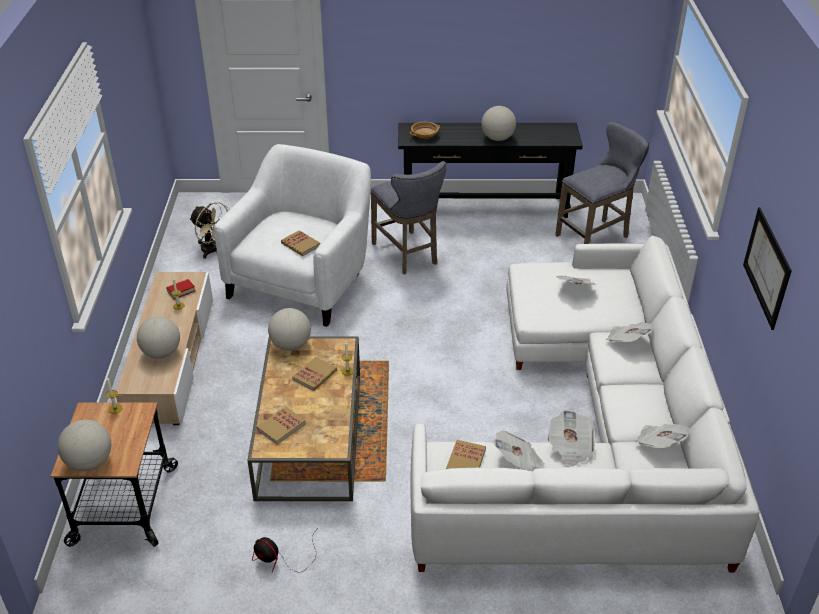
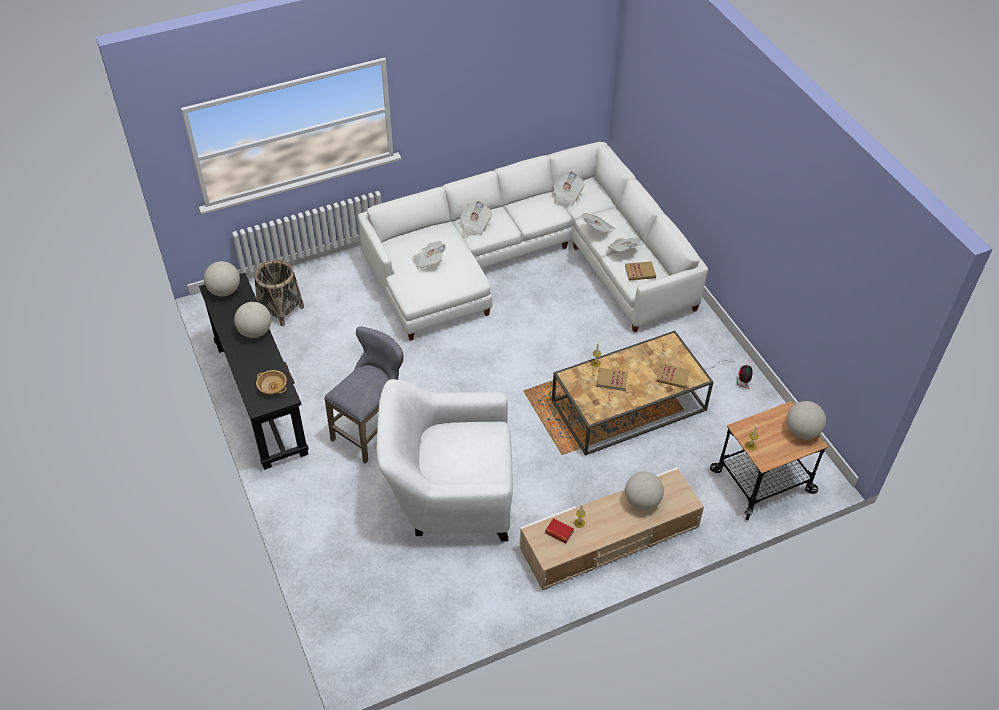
camera: 115 degrees left, 10 degrees up
(213, 251) = (440, 592): beige fan -> none
(291, 345) = (589, 408): globe -> globe (224, 291)
(300, 244) = (477, 438): book -> none
(596, 236) = (281, 309): grey stool -> basket
(766, 267) = (490, 91): picture -> none

